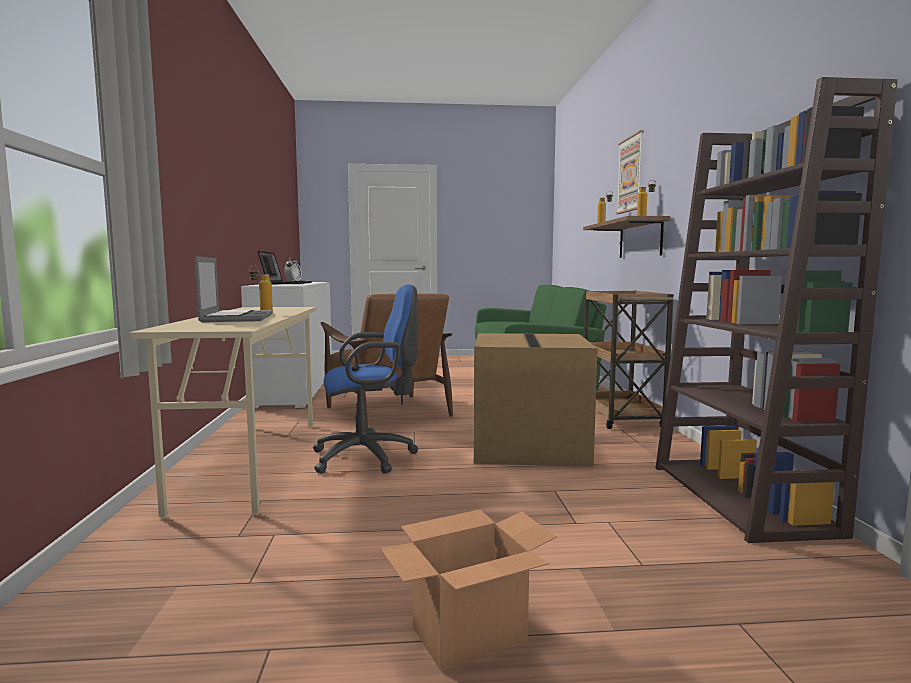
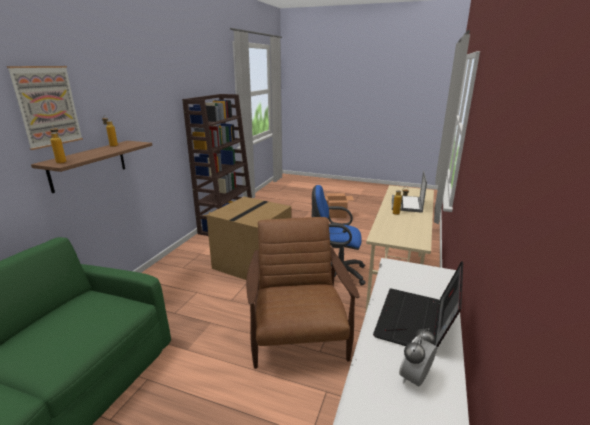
camera: 155 degrees left, 15 degrees up
(621, 417) = (161, 275): brown cart -> none

